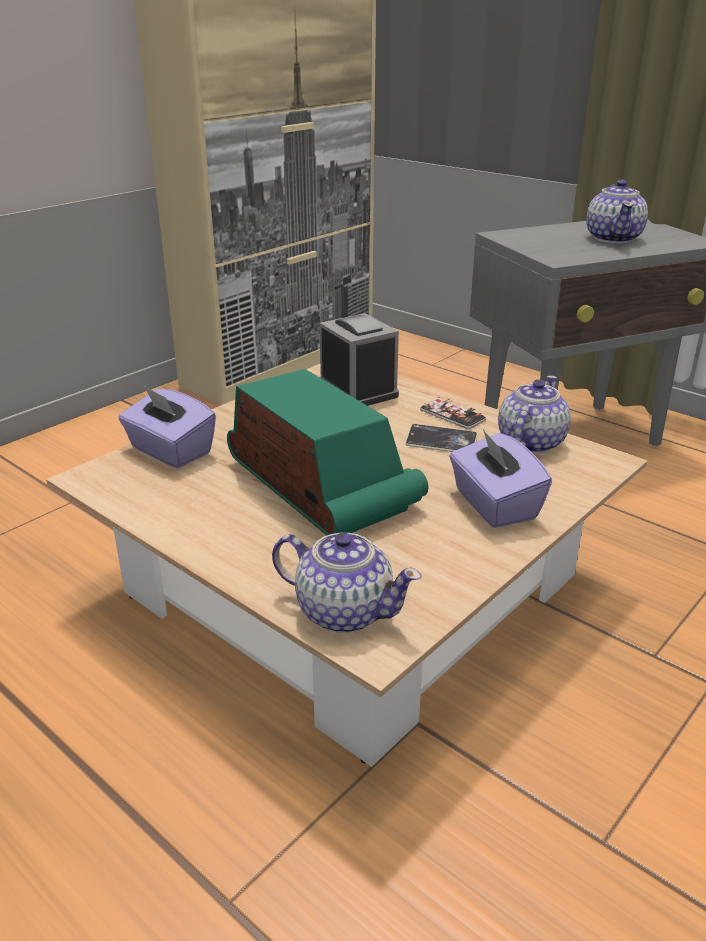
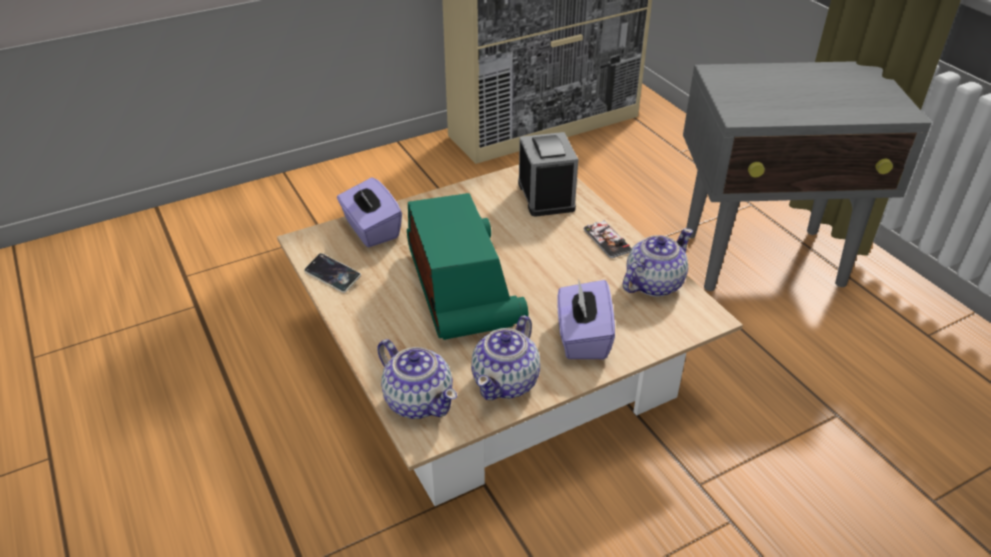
camera: 20 degrees right, 10 degrees up
(441, 443) = (579, 267): phone -> phone (332, 276)
(613, 238) = (820, 94): teapot -> teapot (506, 381)

